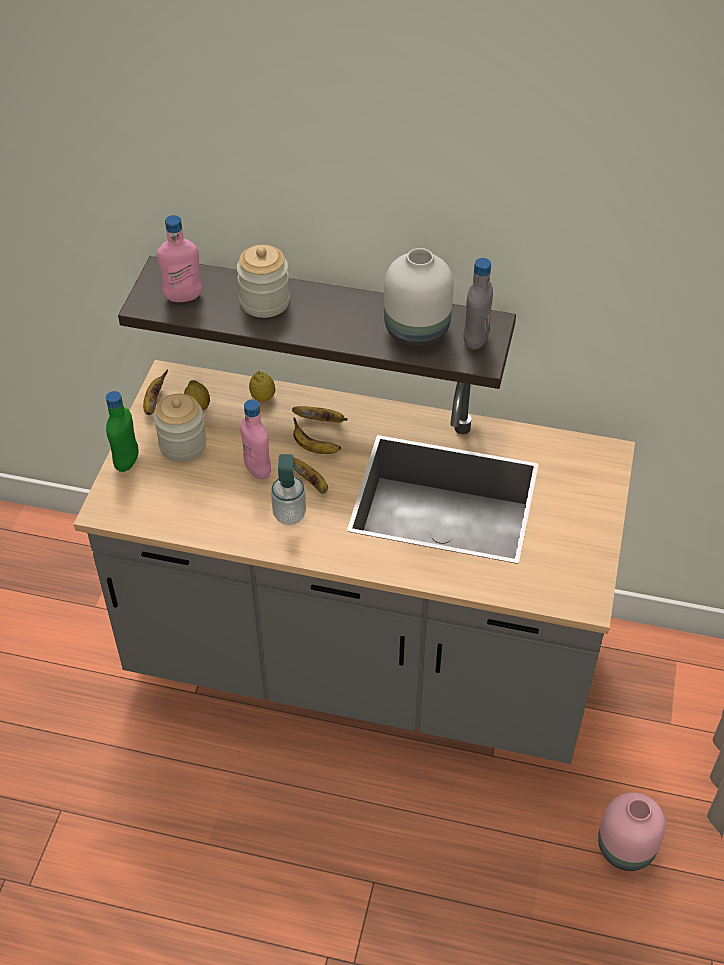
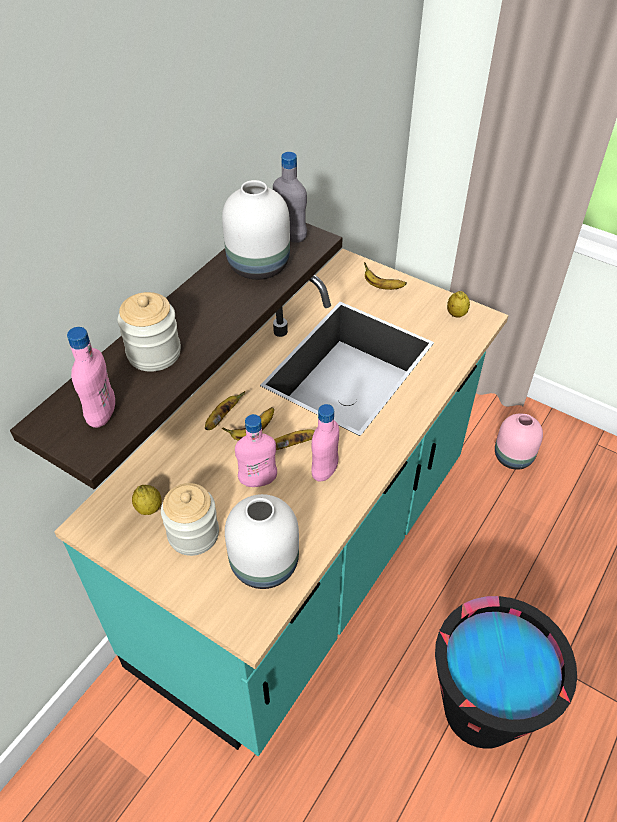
camera: 70 degrees left, 0 degrees up
(127, 461) = (190, 591): green bottle -> none
(153, 402) = (118, 546): banana -> banana (382, 286)
(171, 502) = (266, 563): none -> white vase
(248, 877) = (481, 710): none -> black bucket
(263, 397) = (167, 453): lemon -> lemon (456, 314)
(289, 515) = (324, 471): soap dispenser -> pink bottle
(361, 660) = (308, 562): grey counter -> turquoise counter

